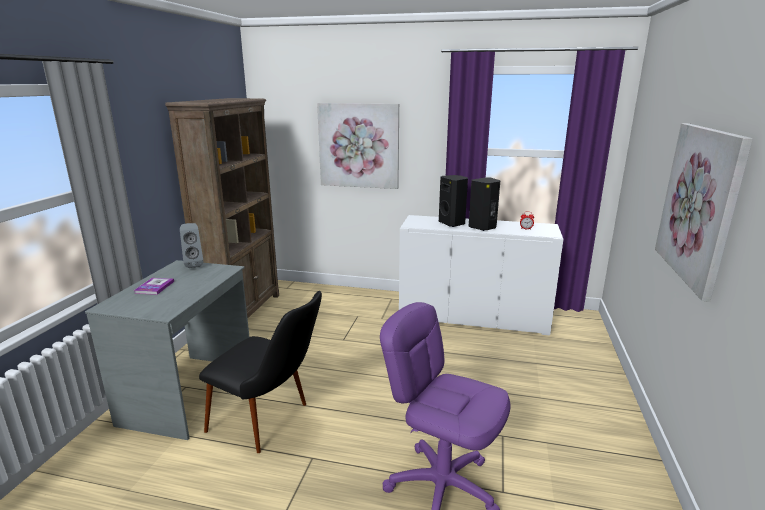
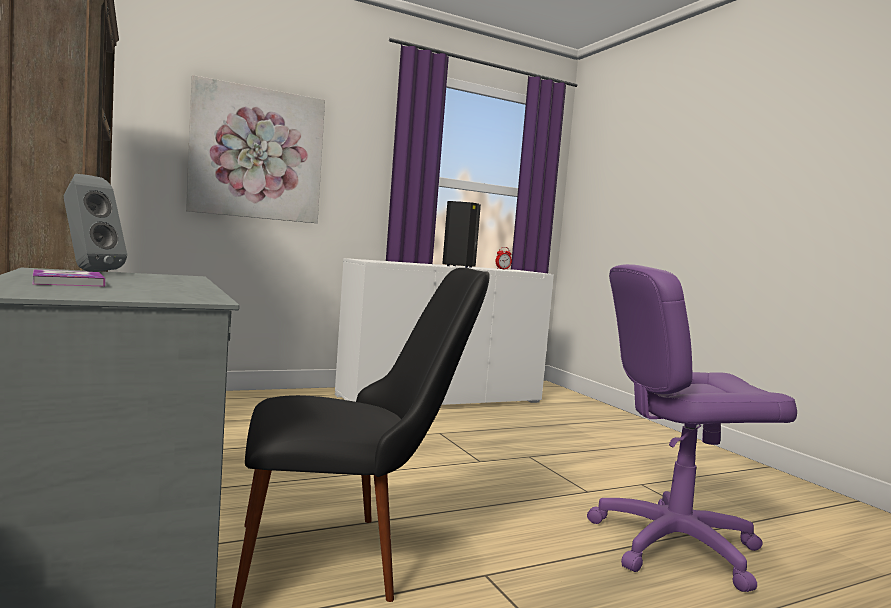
camera: 40 degrees left, 15 degrees down
(452, 223) = (418, 263): black speaker -> none
(699, 204) = (753, 189): picture -> none

